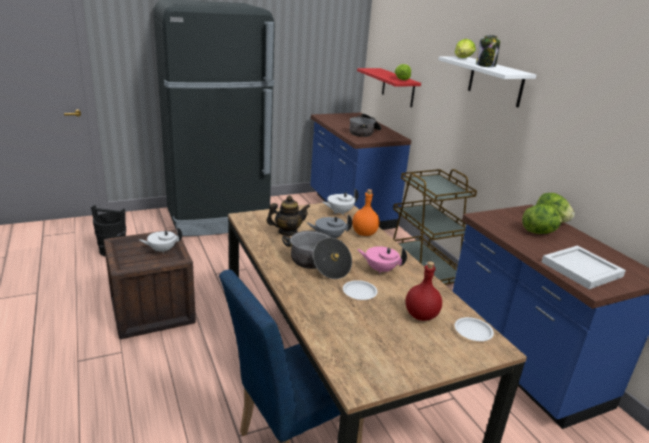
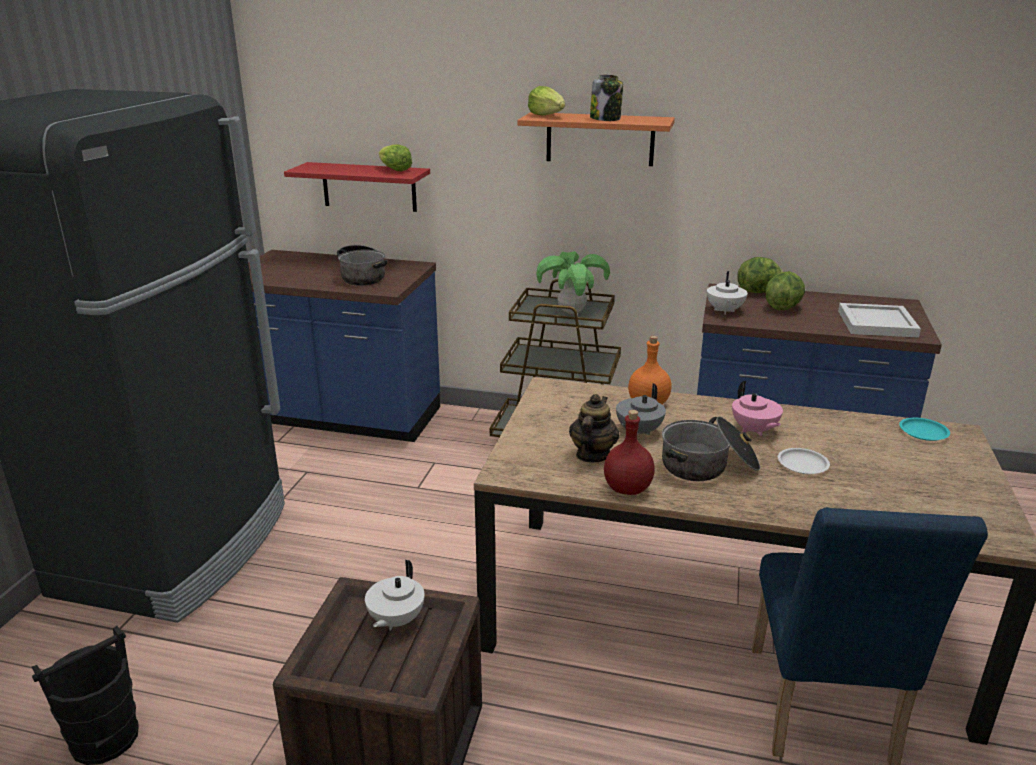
camera: 50 degrees left, 0 degrees up
(339, 212) = (567, 397): white teapot -> white teapot (724, 311)
(380, 269) = (754, 430): pink teapot -> pink teapot turned 75 degrees counterclockwise
(421, 316) = (878, 447): red bottle -> red bottle (628, 489)
(439, 188) = (571, 312): none -> potted plant
(473, 332) = (923, 432): white plate -> turquoise plate
(495, 81) = (600, 139): white shelf -> orange shelf

